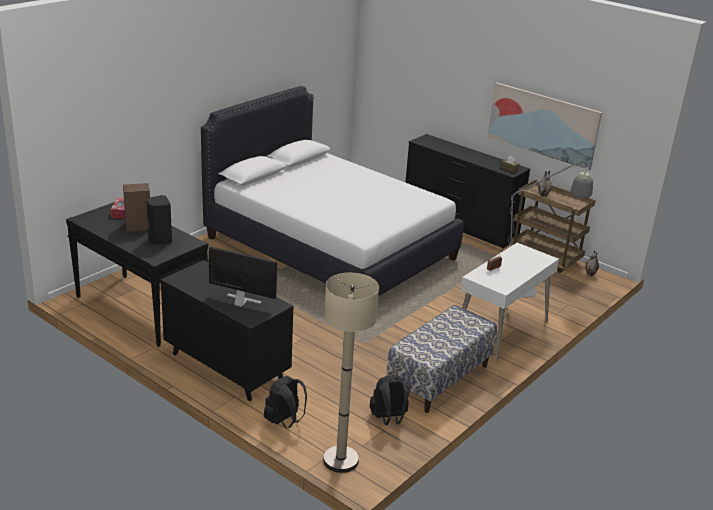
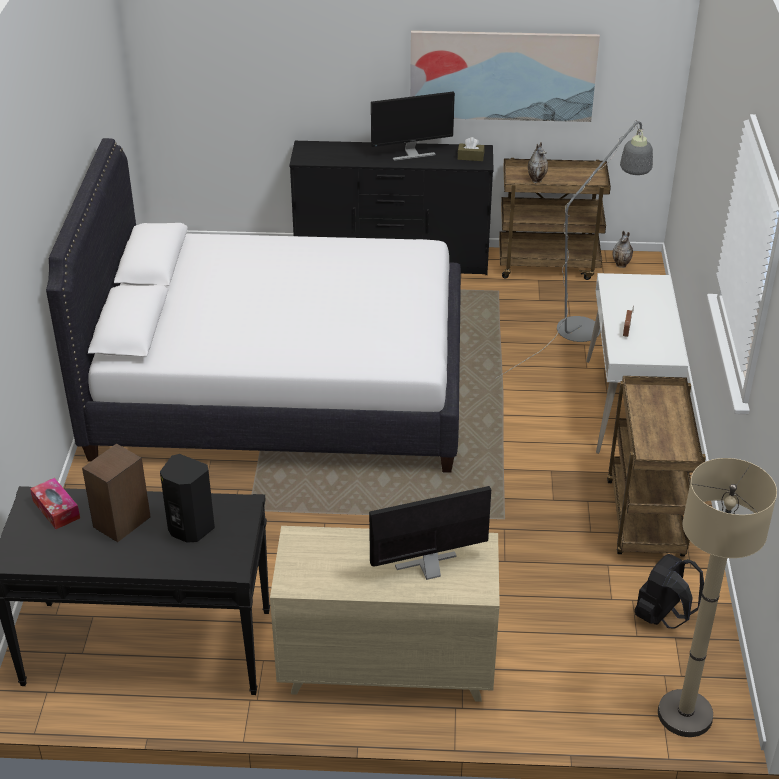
camera: 35 degrees left, 10 degrees up
(226, 366) = (386, 667): black dresser -> beige dresser
(284, 421) = (558, 703): black backpack -> none
(439, 379) = (646, 521): bench -> brown cart
(479, 157) = (411, 153): none -> monitor

